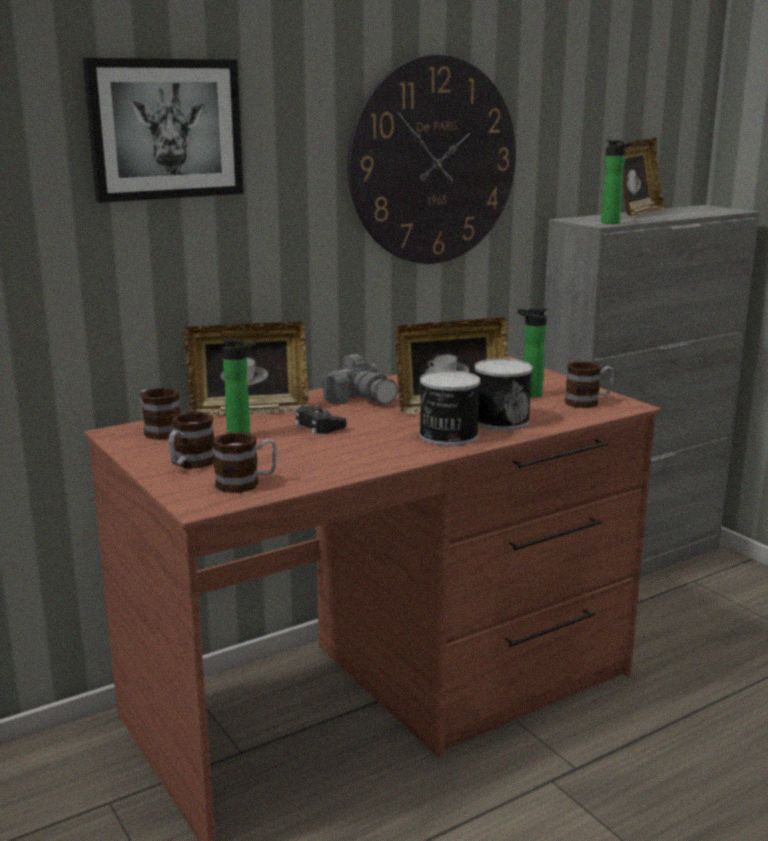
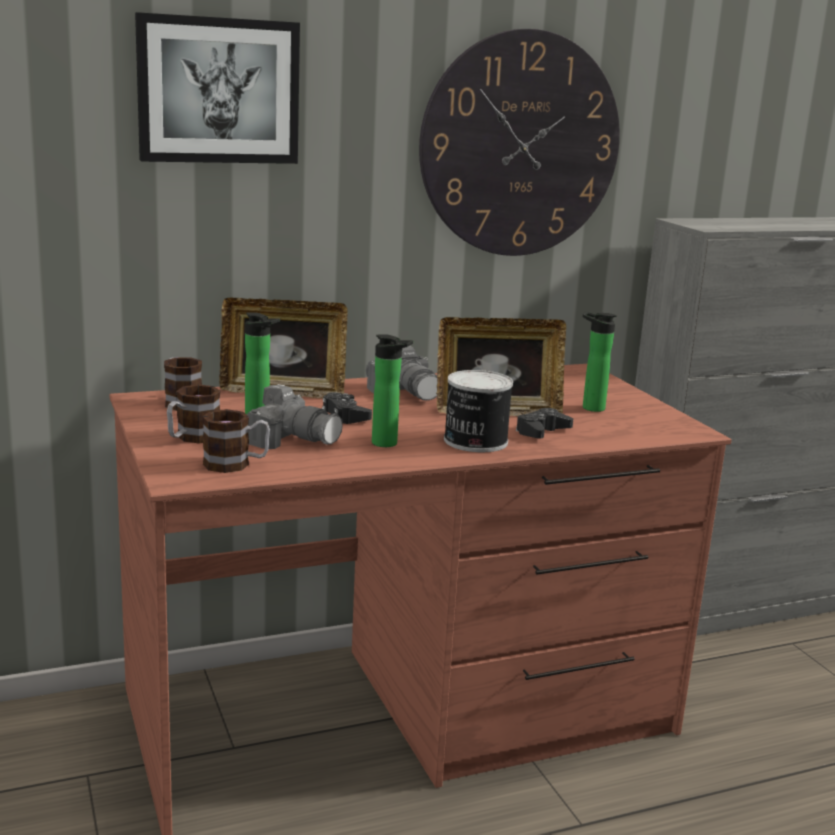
camera: 10 degrees right, 0 degrees up
(284, 453) = (292, 439): none -> camera
(500, 420) = (542, 431): can -> black game controller
(588, 402) = (652, 423): mug -> none
(613, 223) = (724, 228): bottle -> bottle (388, 444)
(638, 213) = (764, 220): picture frame -> none

